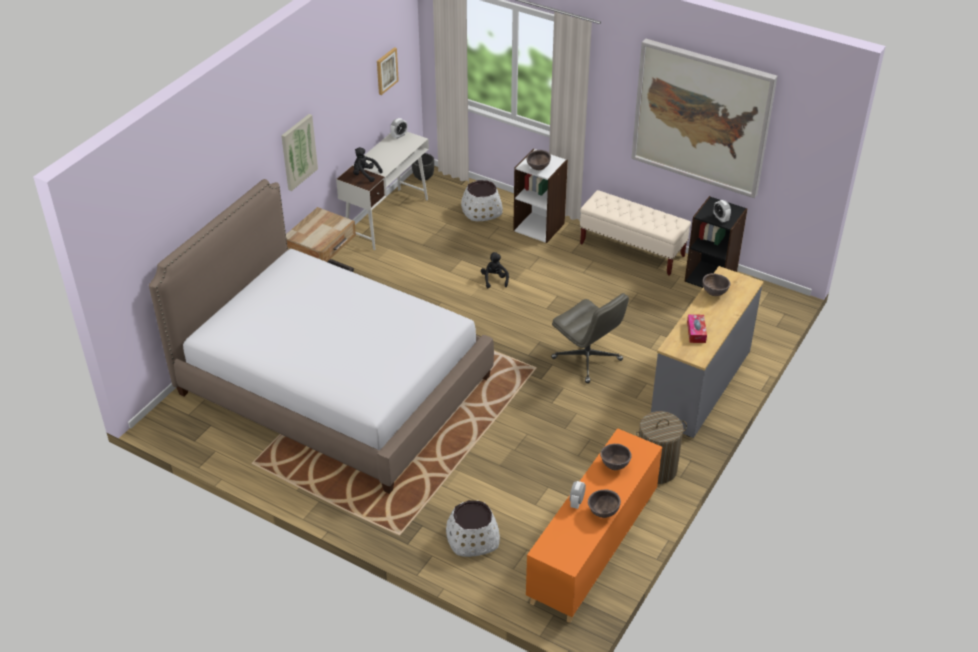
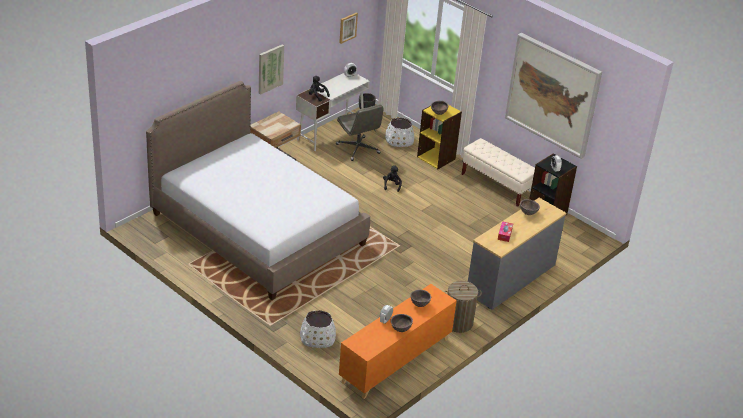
camera: 10 degrees right, 5 degrees down
(539, 227) = (436, 158): white bookcase -> yellow bookcase
(587, 359) = (437, 247): grey office chair -> grey office chair (358, 149)

